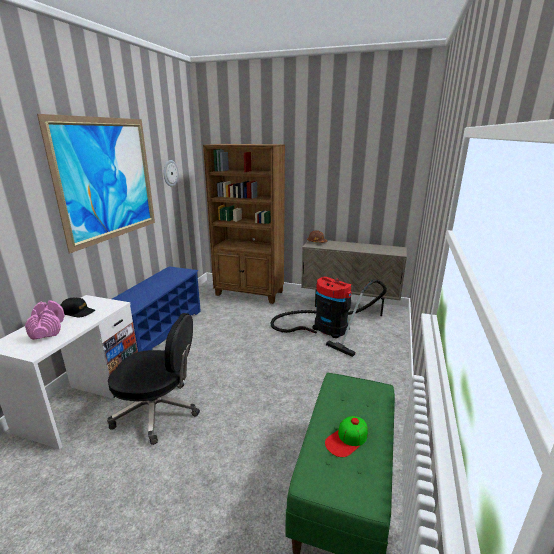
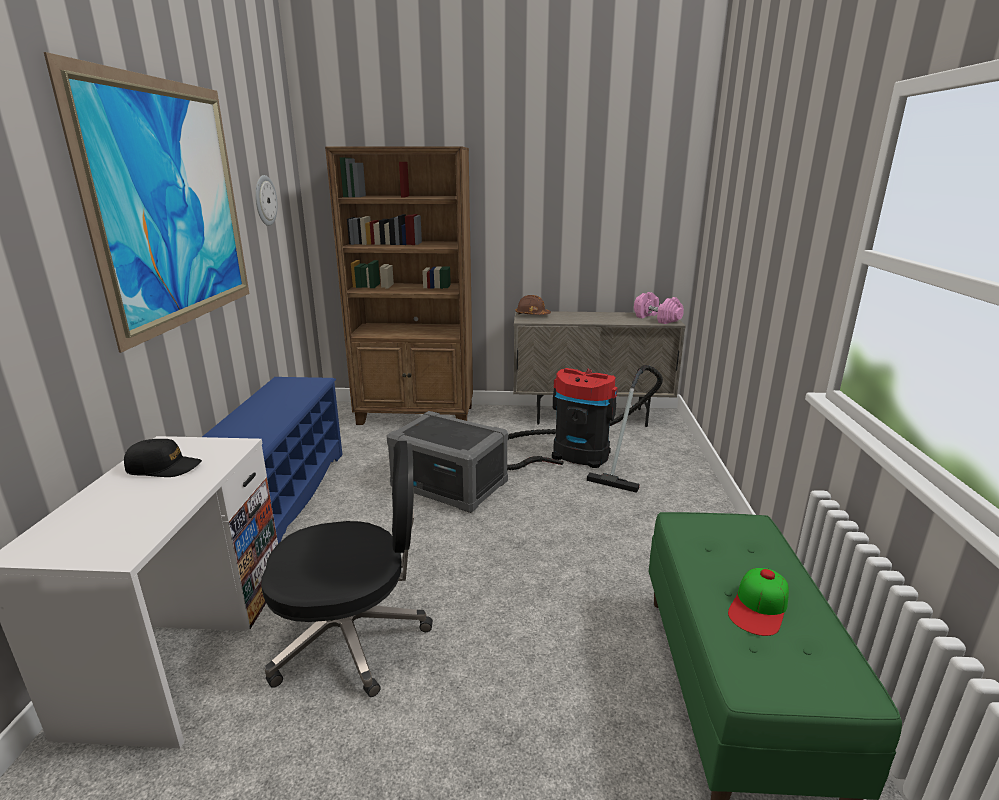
camera: 15 degrees left, 0 degrees up
(48, 329) = (119, 506): pink dumbbell -> pink dumbbell (657, 319)
(248, 336) = (450, 484): none -> grey storage box

